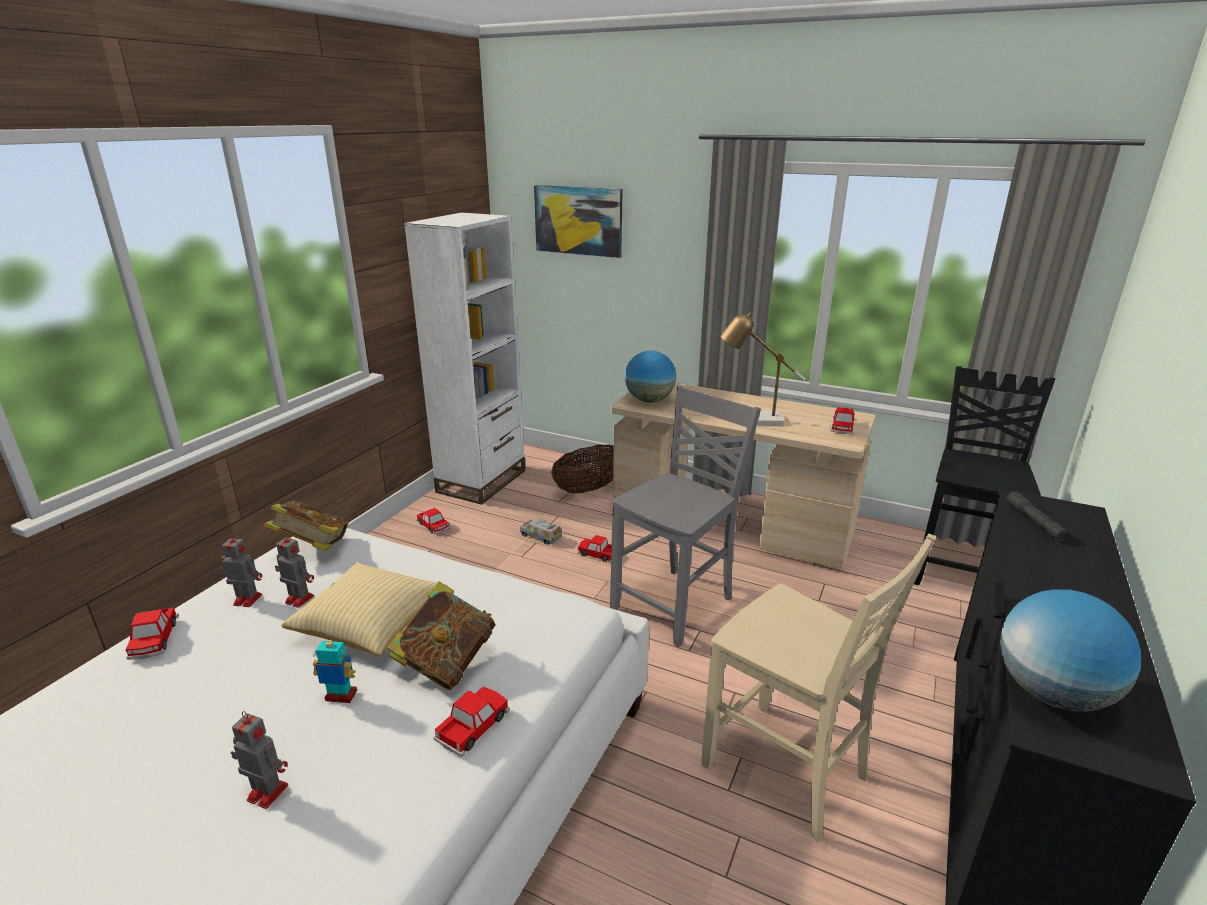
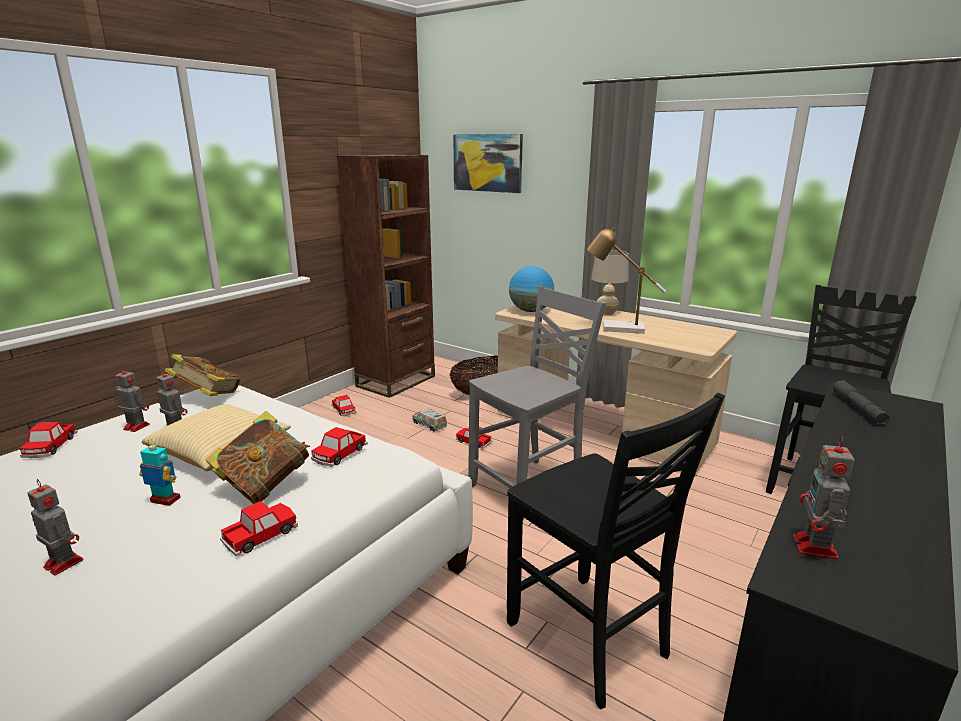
camera: 10 degrees right, 5 degrees down
(482, 481) = (396, 381): white bookcase -> brown bookcase
(733, 398) = (607, 313): none -> beige table lamp
(787, 772) = (589, 640): beige chair -> black chair
(842, 427) = (700, 337): toy car -> toy car (339, 454)
(1051, 693) = (815, 548): globe -> toy robot

